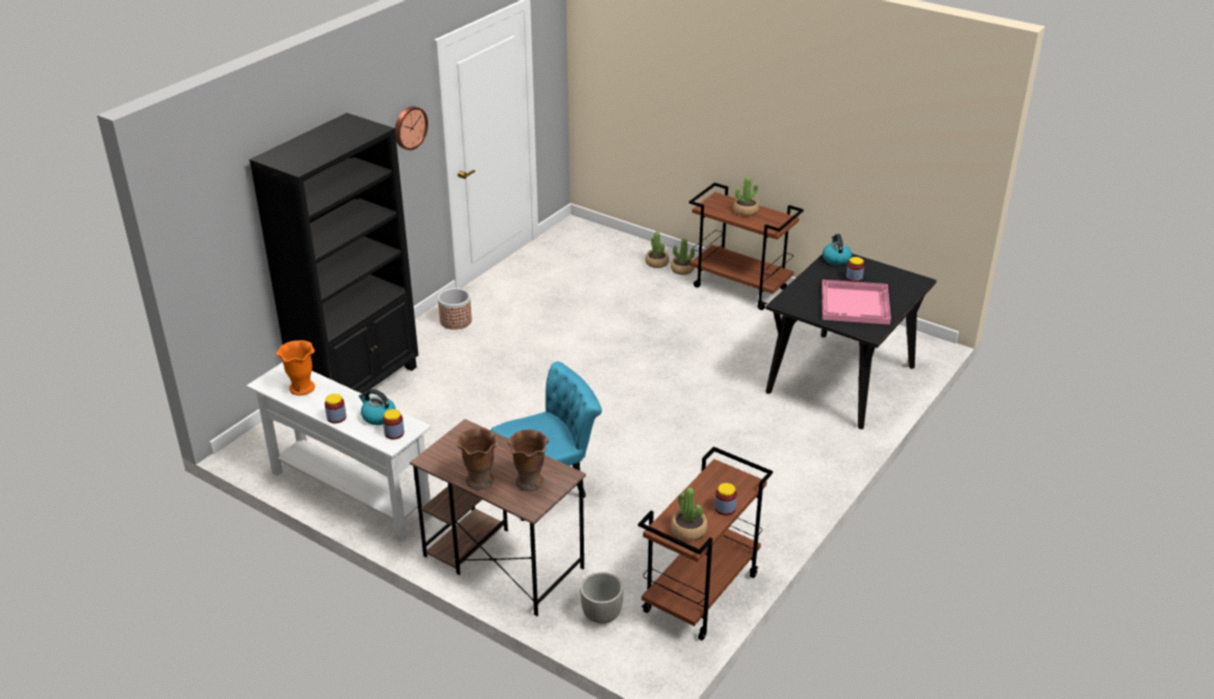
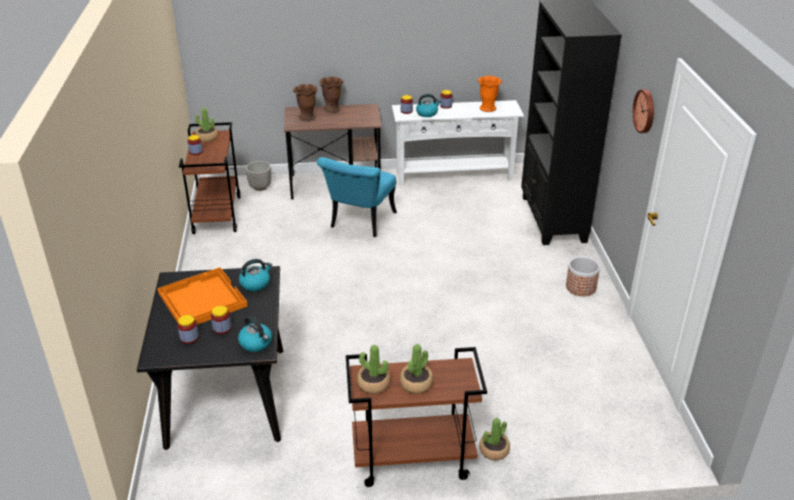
camera: 140 degrees right, 0 degrees up
(657, 263) = (528, 444): potted plant -> potted plant (373, 384)
(800, 298) = (255, 283): none -> kettle
(855, 304) = (201, 299): pink tray -> orange tray
(884, 282) = (189, 338): none -> jar

